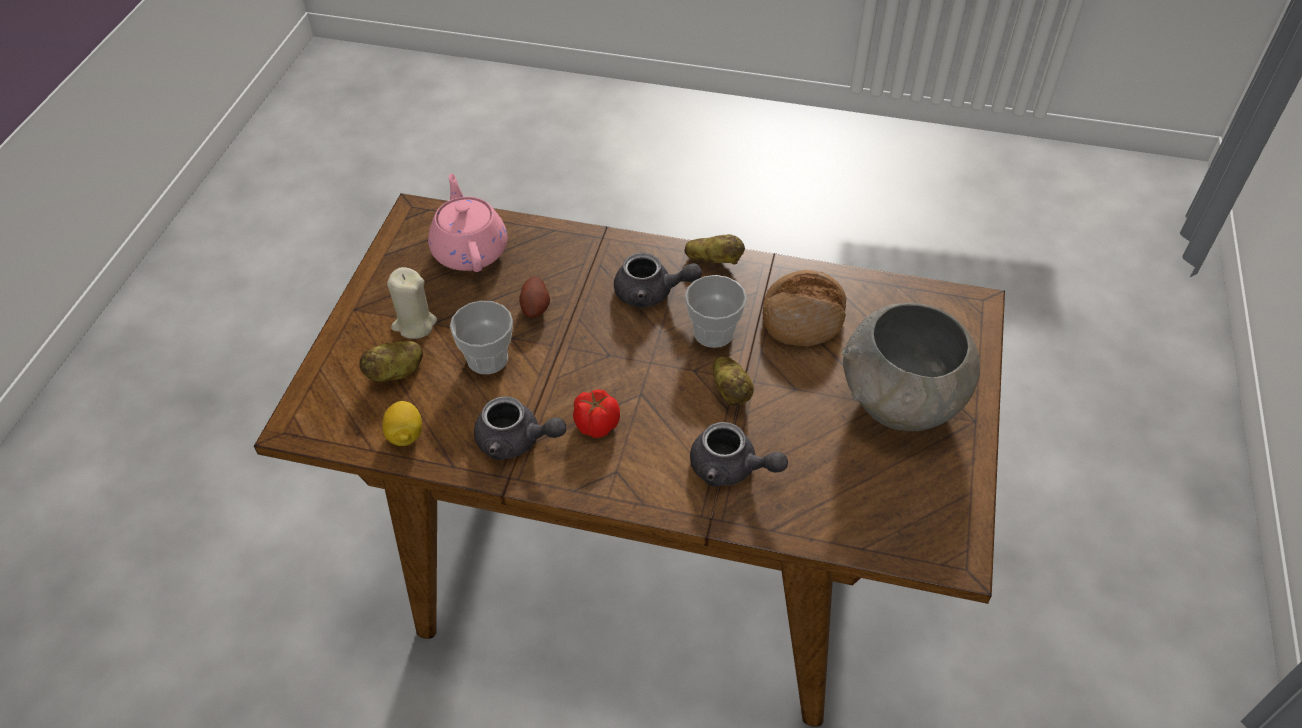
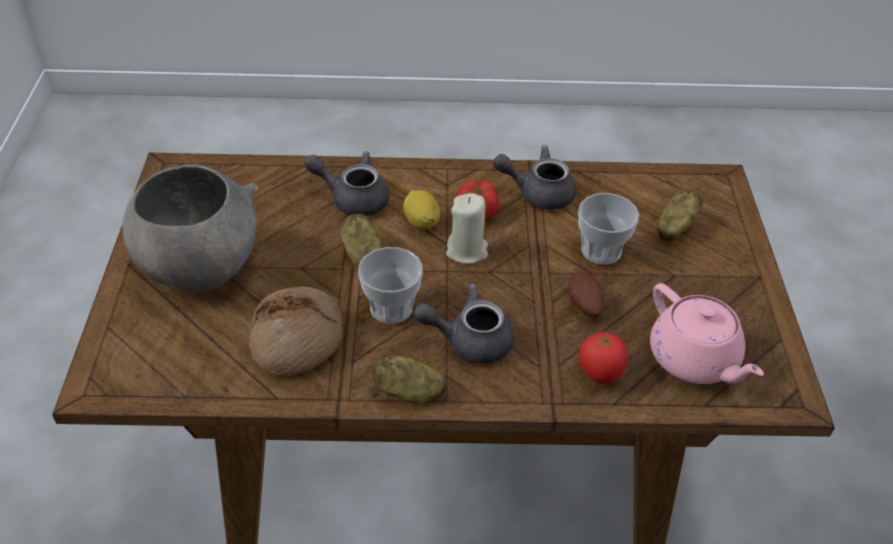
camera: 165 degrees right, 5 degrees down
(405, 435) = (630, 185): lemon -> lemon (421, 222)
(414, 324) = (691, 271): beige candle -> beige candle (467, 251)
(554, 250) = (600, 375): none -> tomato

